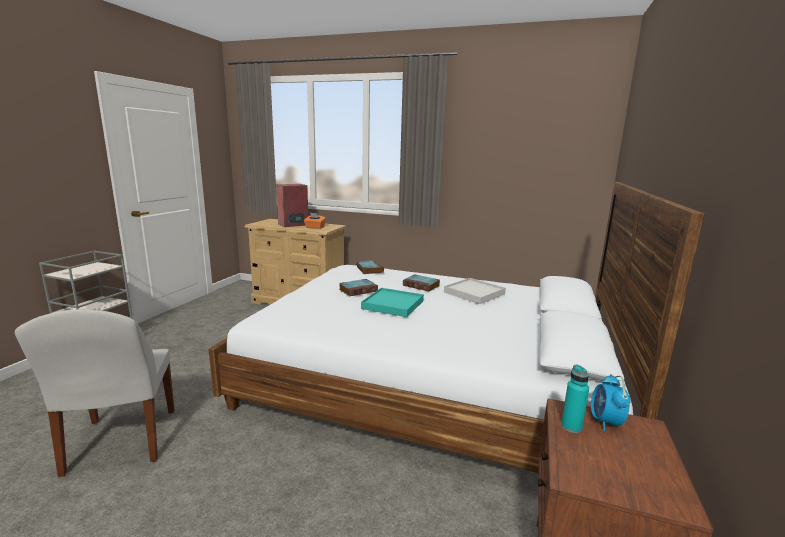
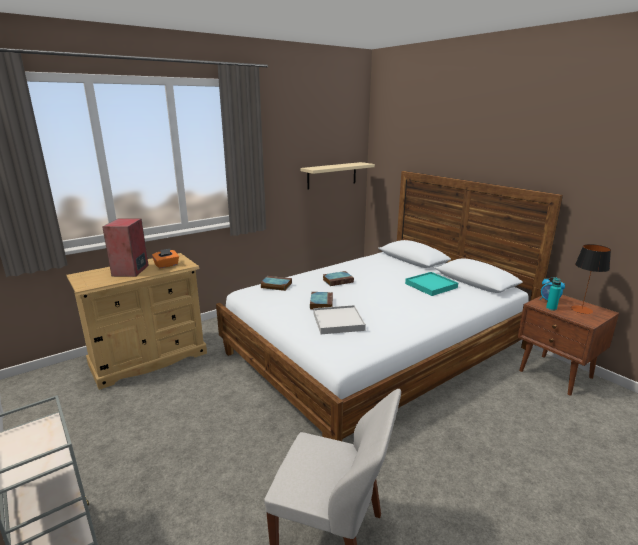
camera: 55 degrees left, 5 degrees up
(393, 305) = (366, 300): turquoise tray -> turquoise tray (431, 285)
(474, 293) = (371, 272): white tray -> white tray (338, 322)
(545, 184) = (332, 175): none -> beige shelf
(628, 465) = (581, 309): none -> table lamp

